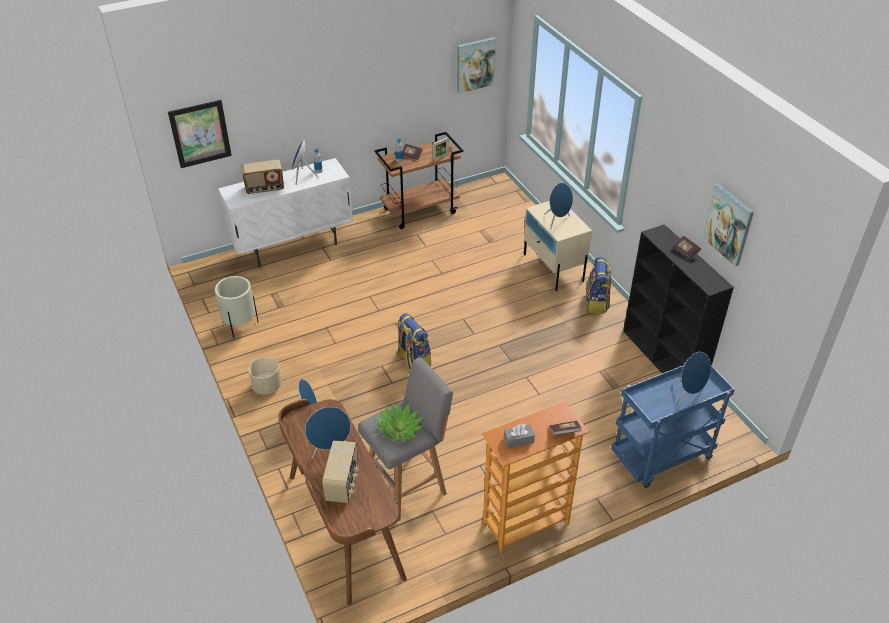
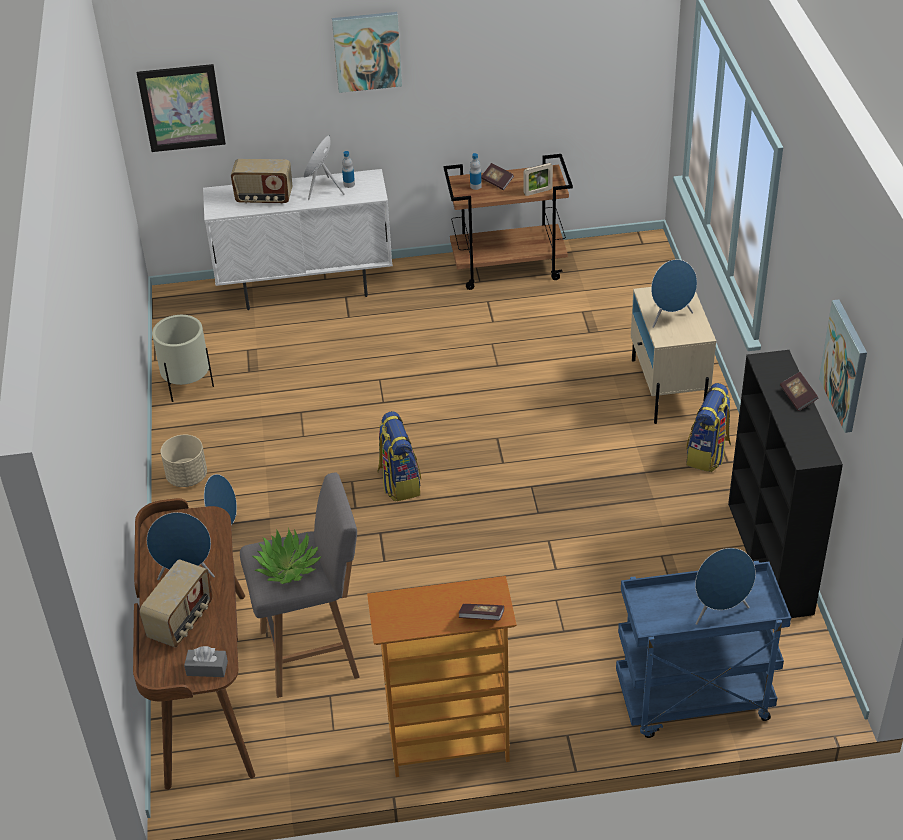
camera: 20 degrees right, 0 degrees up
(475, 64) = (614, 58): picture -> picture (367, 51)
(518, 440) = (412, 614): grey tissue box -> grey tissue box (207, 668)

